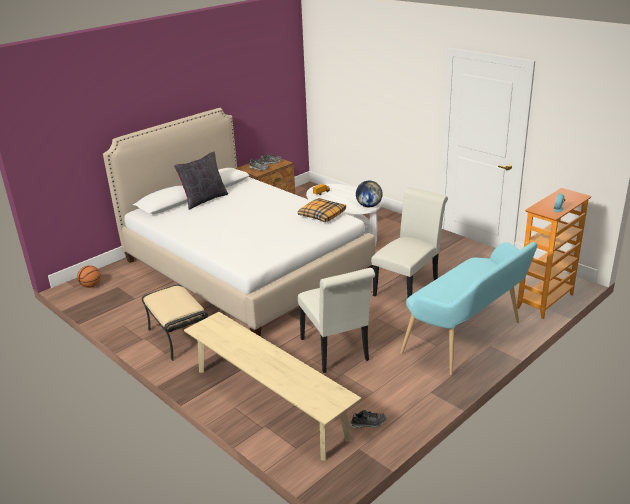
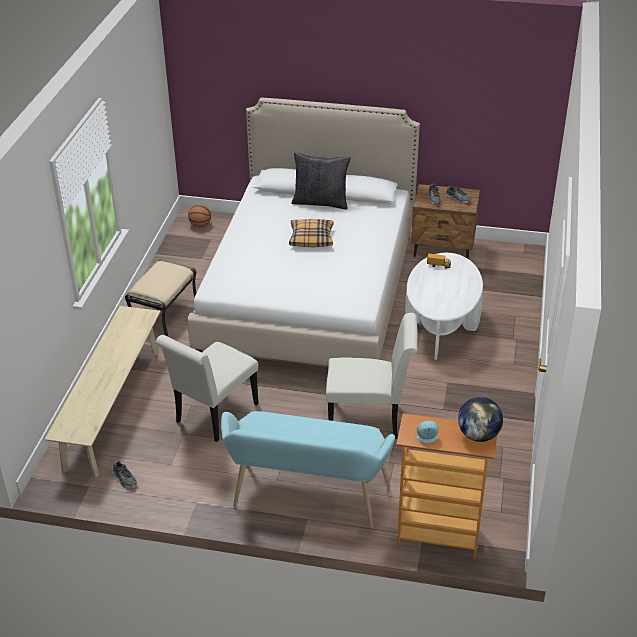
camera: 55 degrees right, 10 degrees up
(322, 215) = (357, 287): pillow -> pillow (311, 238)
(369, 206) = (440, 310): globe -> globe (478, 435)

